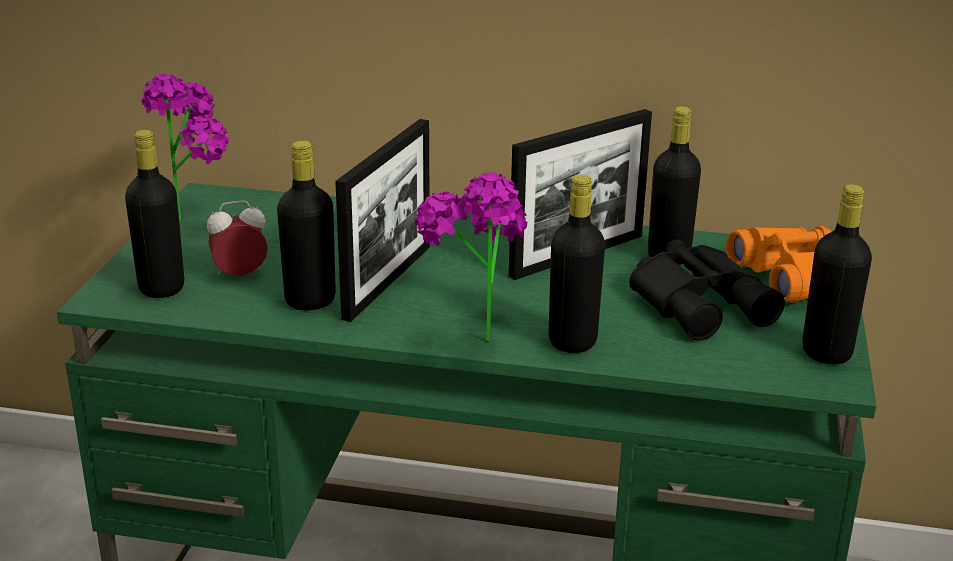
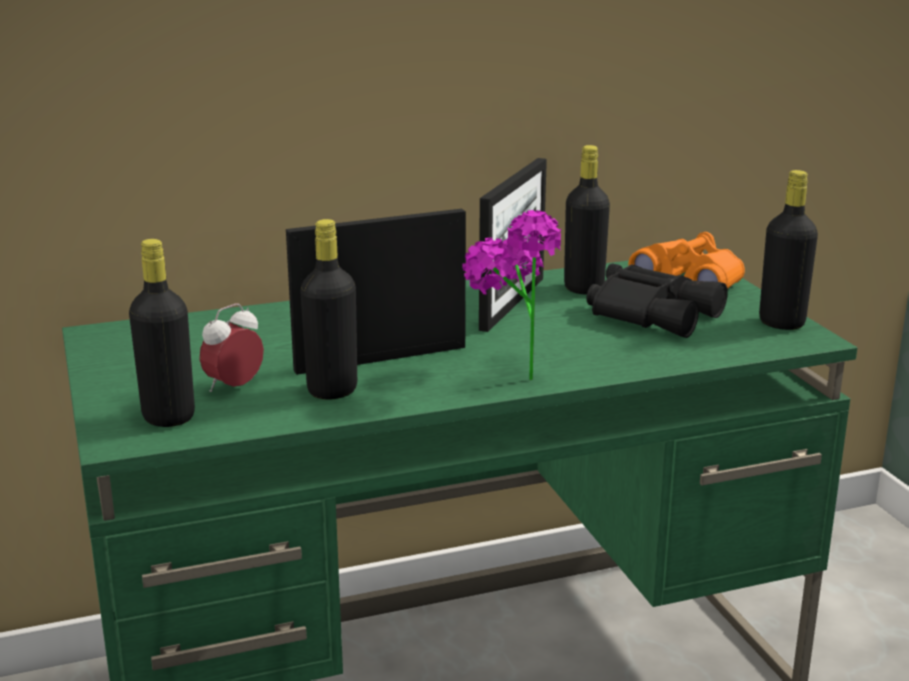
camera: 30 degrees left, 5 degrees down
(198, 216) = (117, 351): potted plant -> none
(388, 281) = (381, 359): picture frame -> picture frame turned 105 degrees counterclockwise
(572, 341) = (596, 362): black bottle -> none

